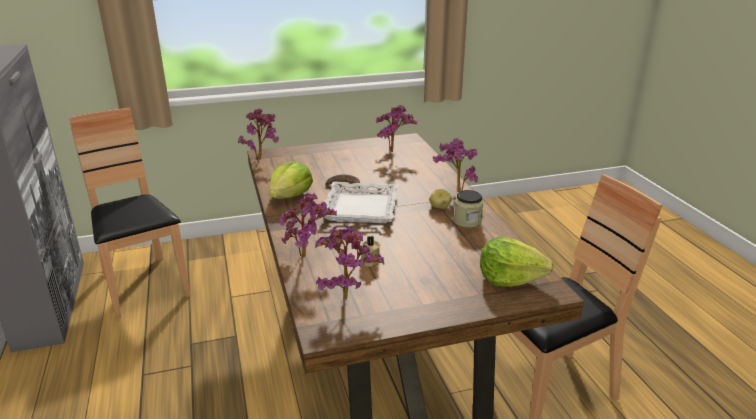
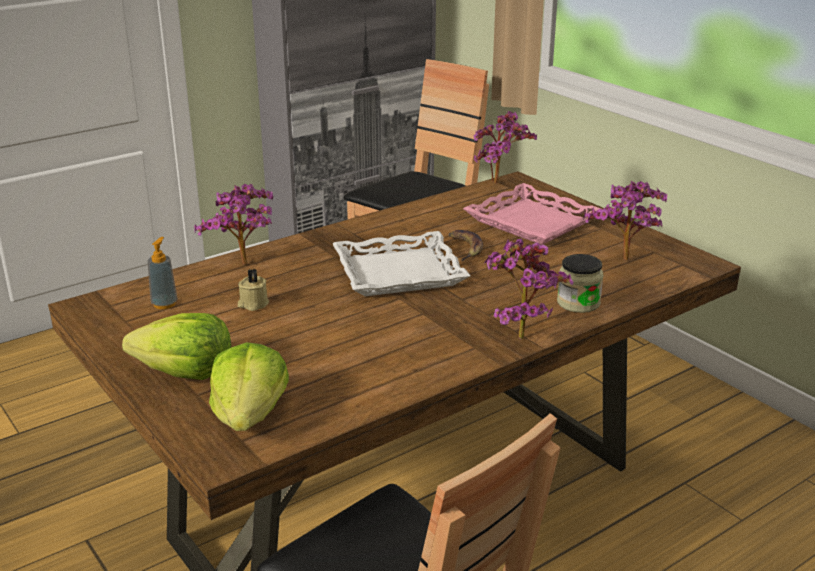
camera: 70 degrees right, 0 degrees up
(291, 196) = (400, 224): lettuce -> lettuce (185, 372)
(325, 161) = (533, 222): none -> pink tray
(345, 296) = (164, 304): potted plant -> soap dispenser
(439, 207) = (449, 328): potato -> none
(467, 221) = (414, 358): jar -> jar (578, 303)

